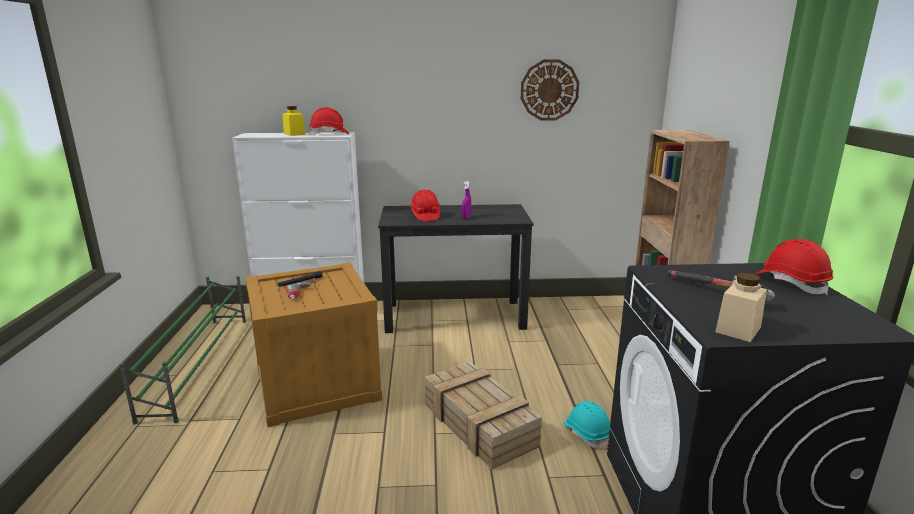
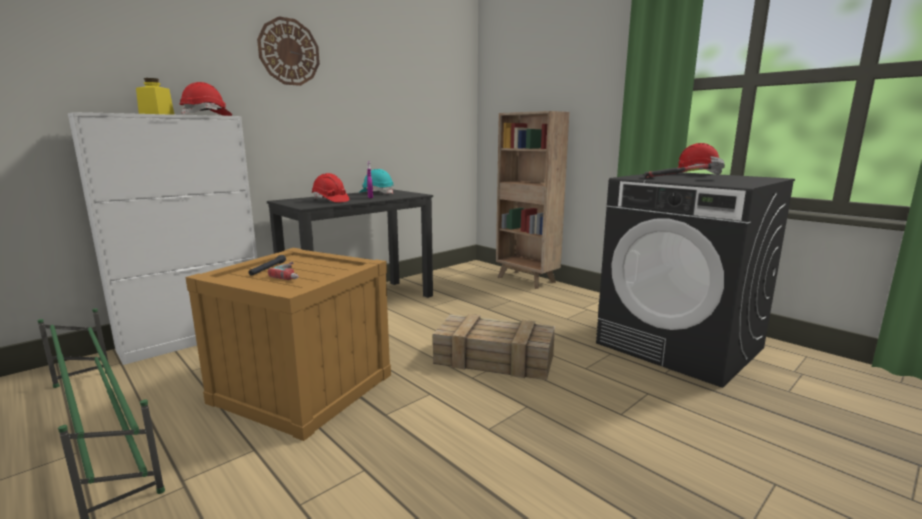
camera: 40 degrees left, 5 degrees down
(549, 90) = (403, 85): wall clock -> wall clock (289, 52)
(586, 433) = (566, 337): turquoise hard hat -> turquoise hard hat (377, 193)
(738, 329) = (739, 183): beige jar -> none

